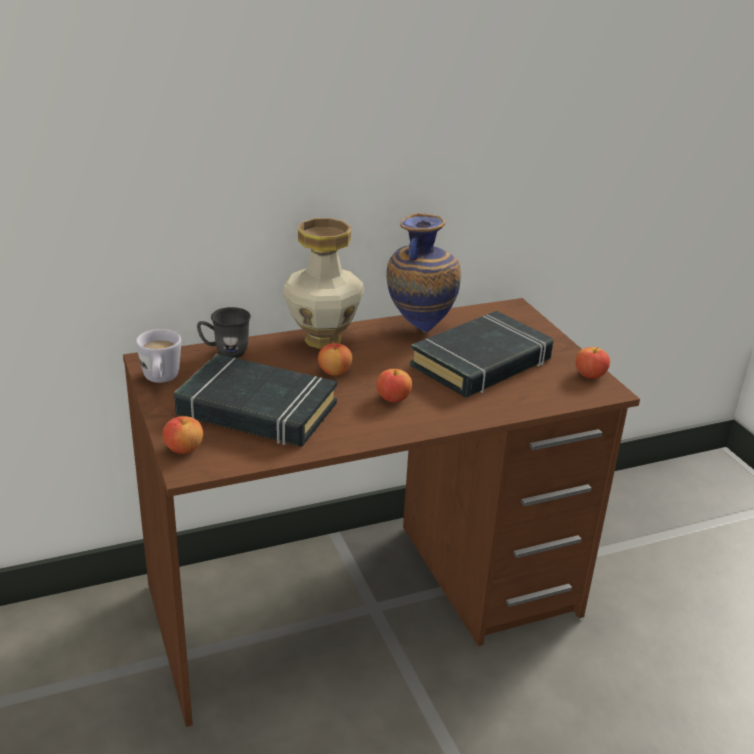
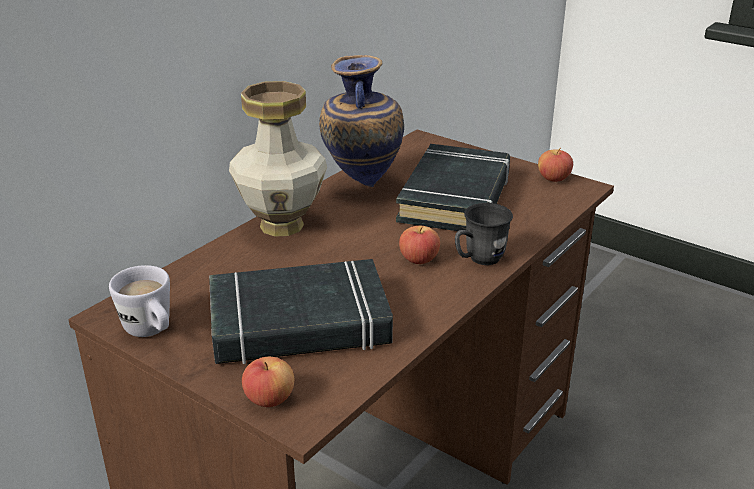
camera: 30 degrees left, 0 degrees up
(225, 352) = (191, 274): grey mug -> grey mug (478, 260)
(334, 372) = (332, 253): apple -> none

